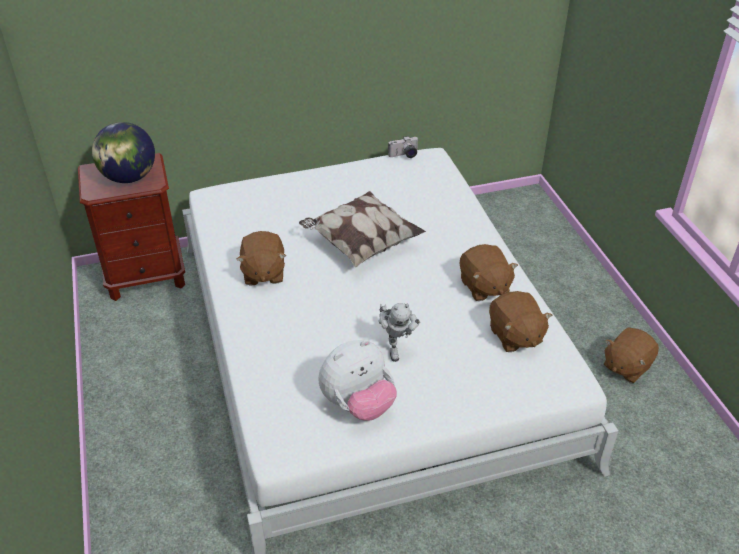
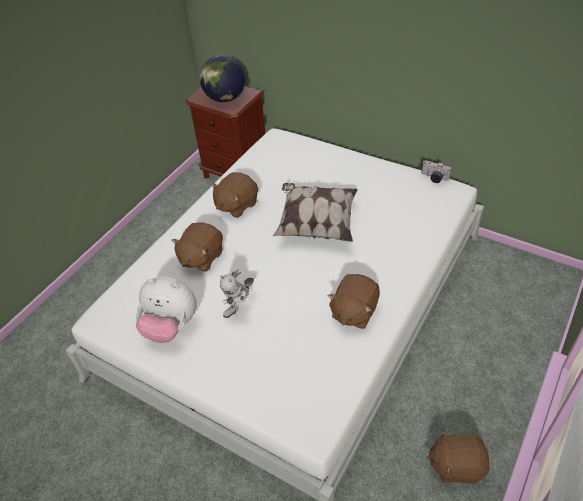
camera: 50 degrees right, 5 degrees up
(515, 336) = (322, 363): brown plush toy -> brown plush toy (201, 257)

